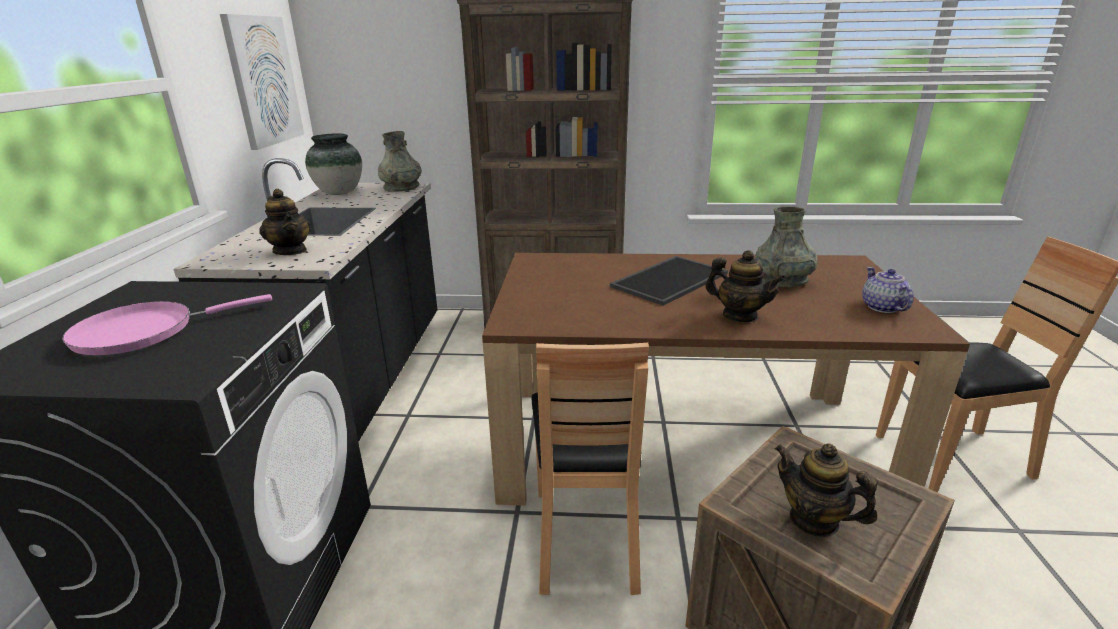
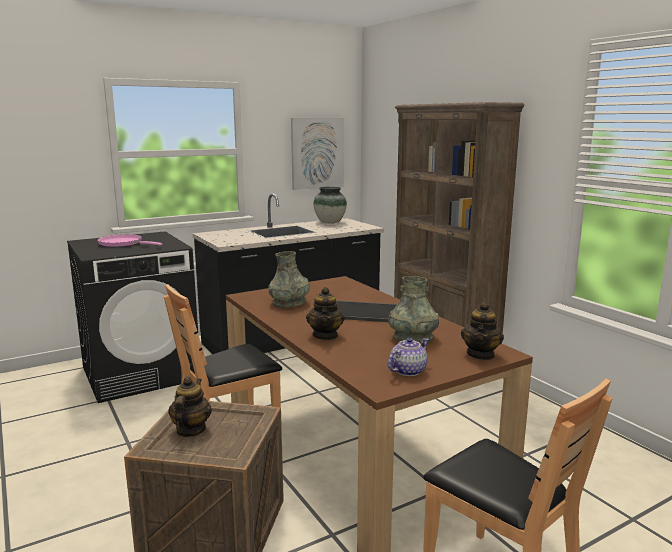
camera: 55 degrees right, 10 degrees down
(290, 251) = (233, 238): teapot -> teapot (481, 354)
(401, 187) = (362, 227): grey vase -> grey vase (289, 303)

